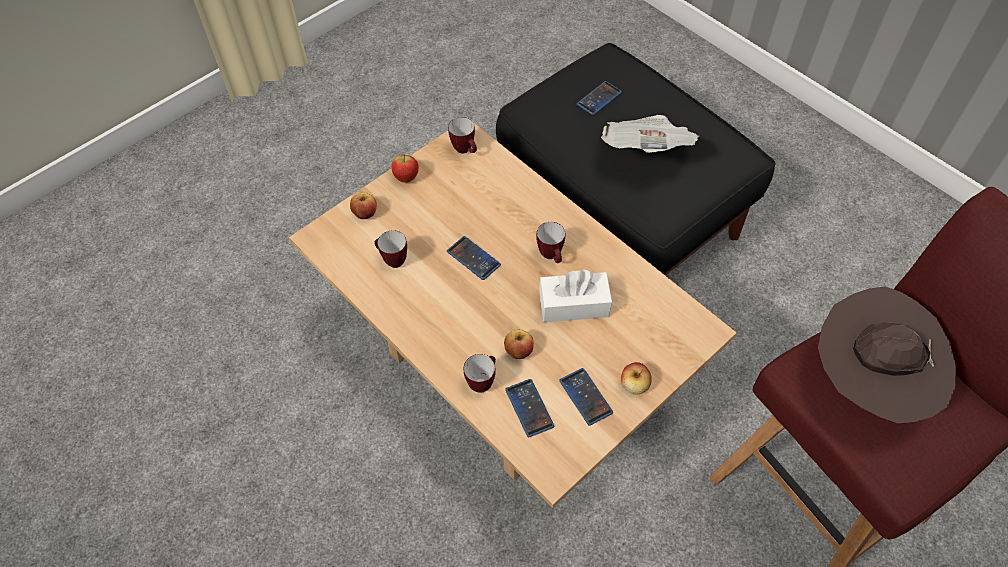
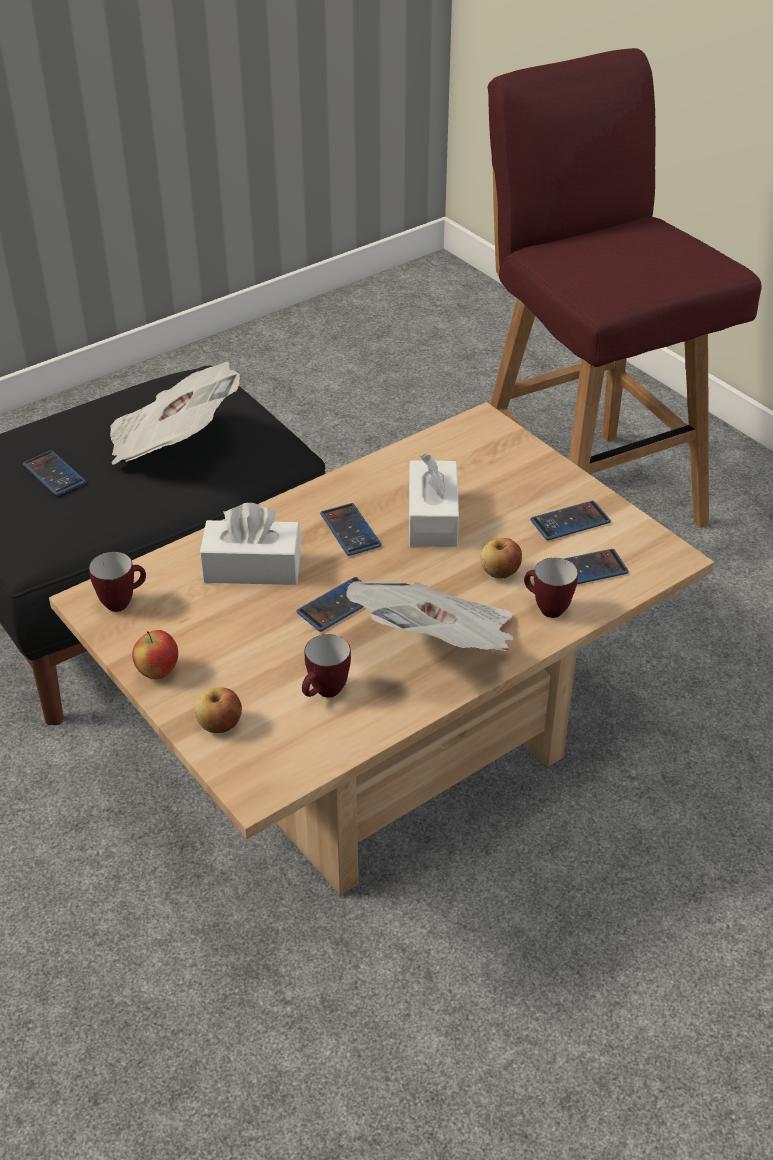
camera: 85 degrees left, 15 degrees down
(438, 317) = (438, 646): none -> newspaper
(505, 208) = (252, 568): none -> white tissue box
(552, 256) = (350, 530): mug -> phone
(634, 385) = (554, 482): apple -> none
(868, 381) = (618, 263): brown hat -> none

